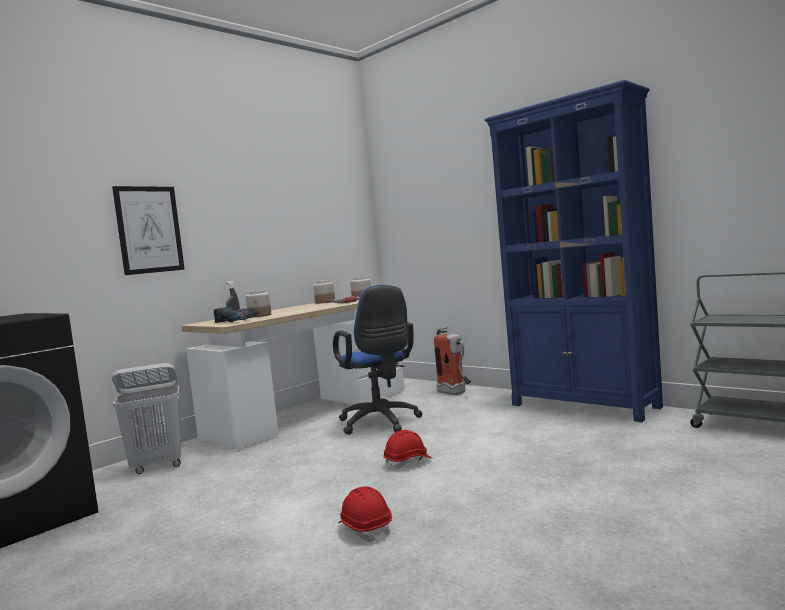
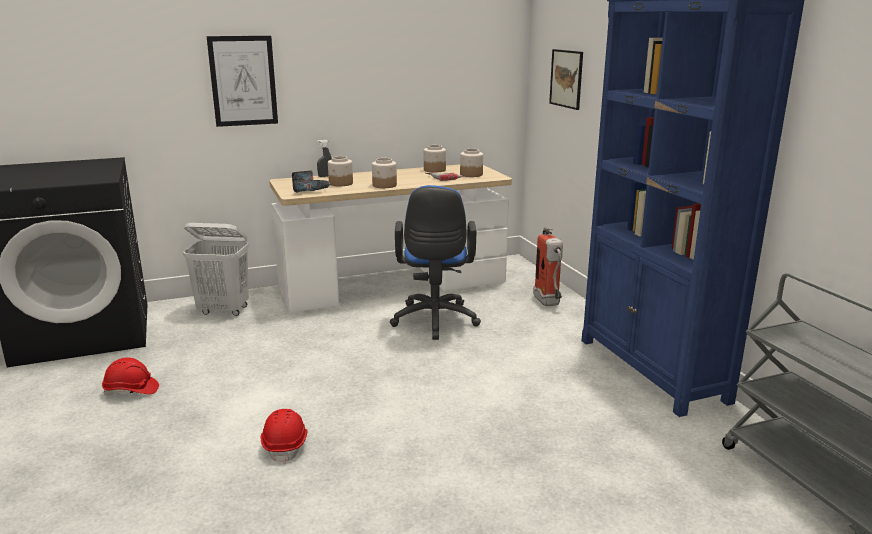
camera: 25 degrees right, 15 degrees up
(303, 310) = (384, 185): none -> jar
(408, 463) = (399, 383): red hard hat -> red hard hat (131, 391)
(421, 212) = (566, 78): none -> picture

